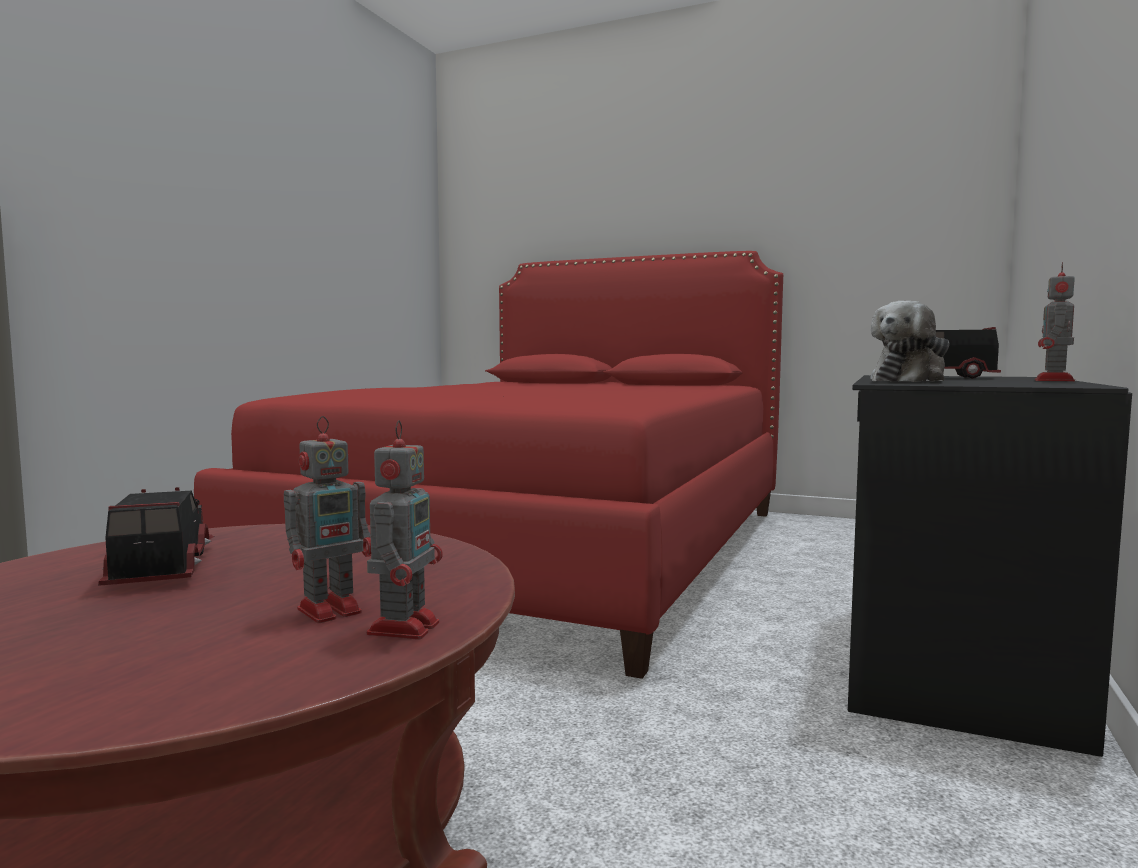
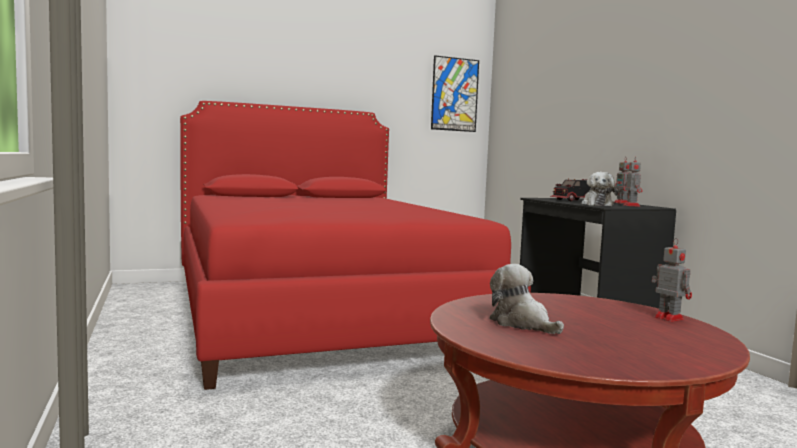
camera: 45 degrees left, 0 degrees up
(159, 568) = (522, 324): toy truck -> plush toy
(332, 610) = (634, 319): toy robot -> toy robot (631, 205)
(926, 198) = (454, 94): none -> picture

